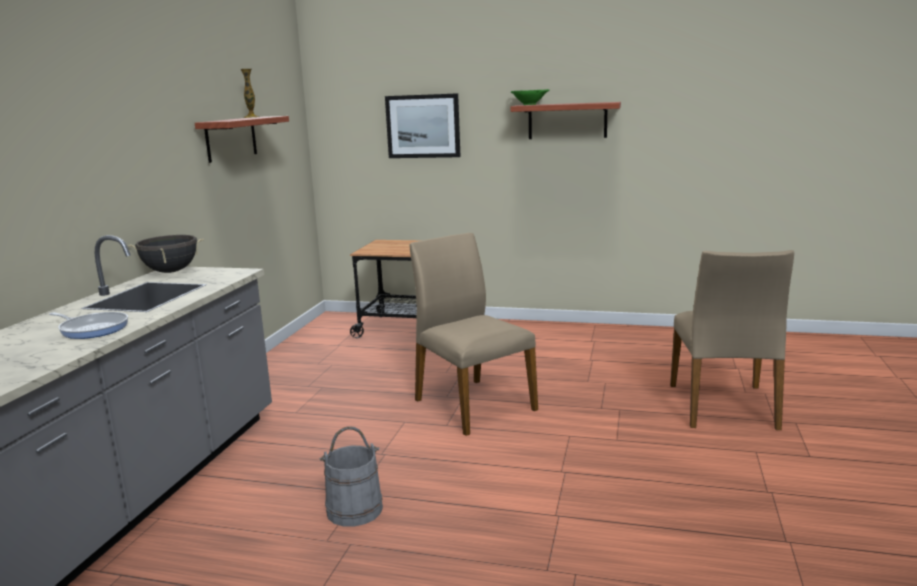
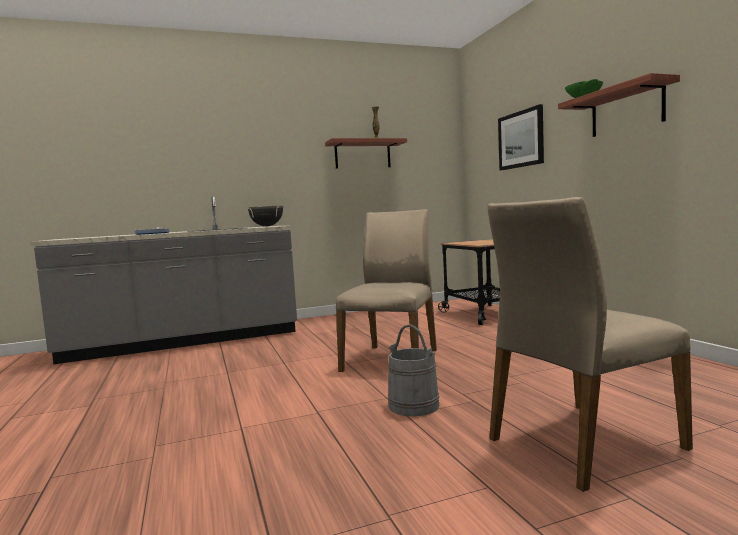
camera: 55 degrees right, 10 degrees down
(354, 509) = (205, 377): grey bucket -> grey bucket (414, 405)

